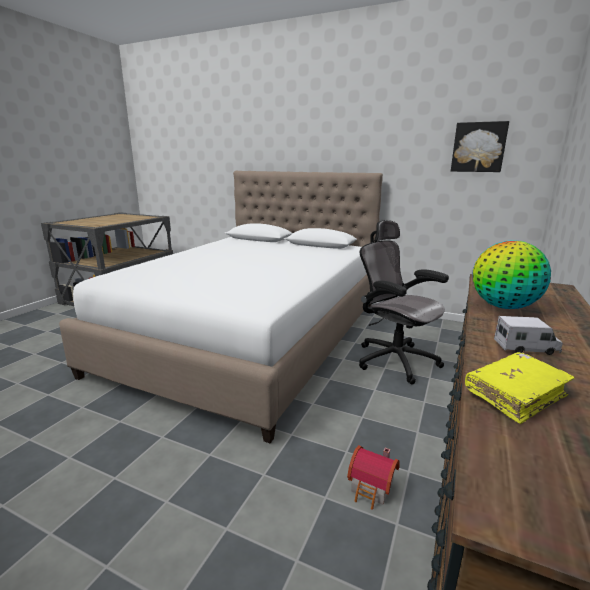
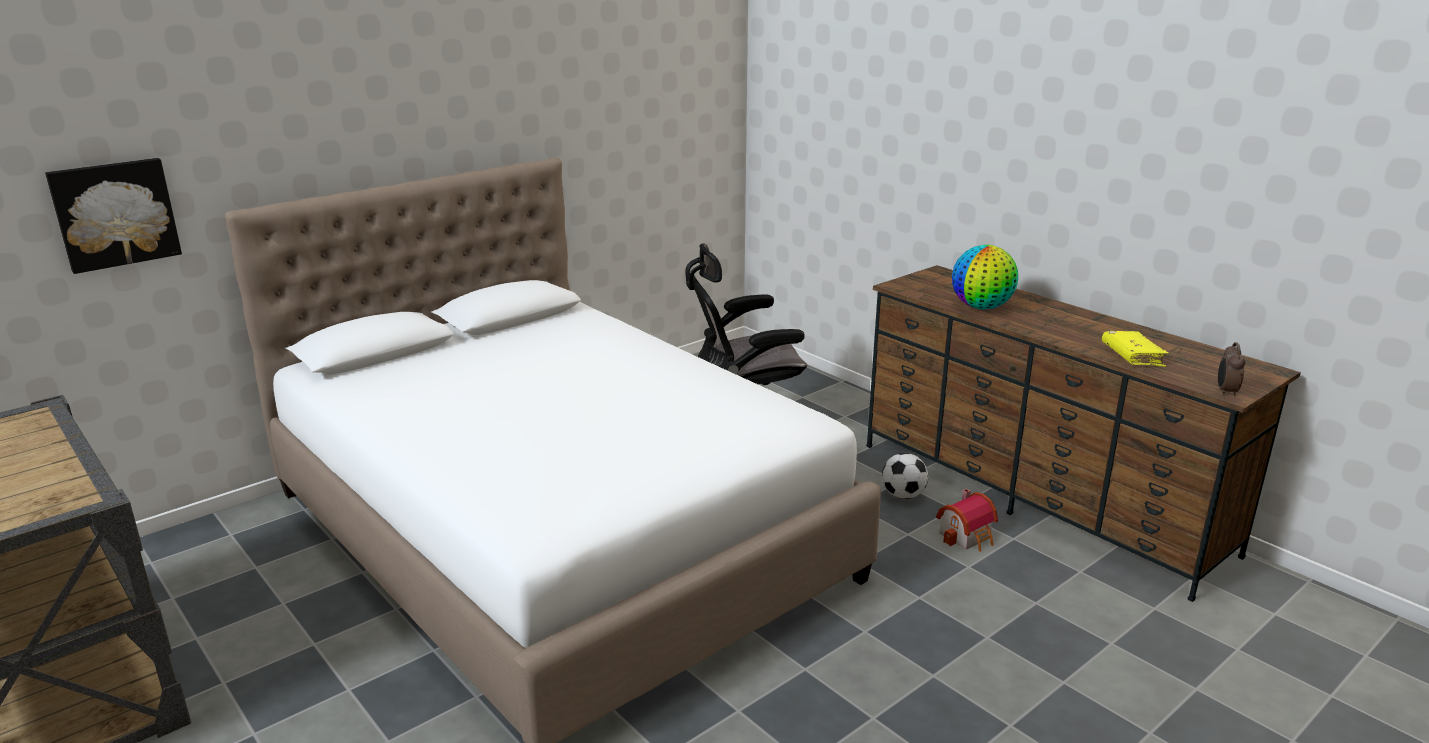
camera: 65 degrees left, 5 degrees up
(400, 438) = (903, 495): none -> football
(478, 147) = (667, 95): picture -> picture (115, 214)
(503, 501) = (1225, 392): none -> alarm clock
(526, 348) = (1067, 330): toy truck -> none

